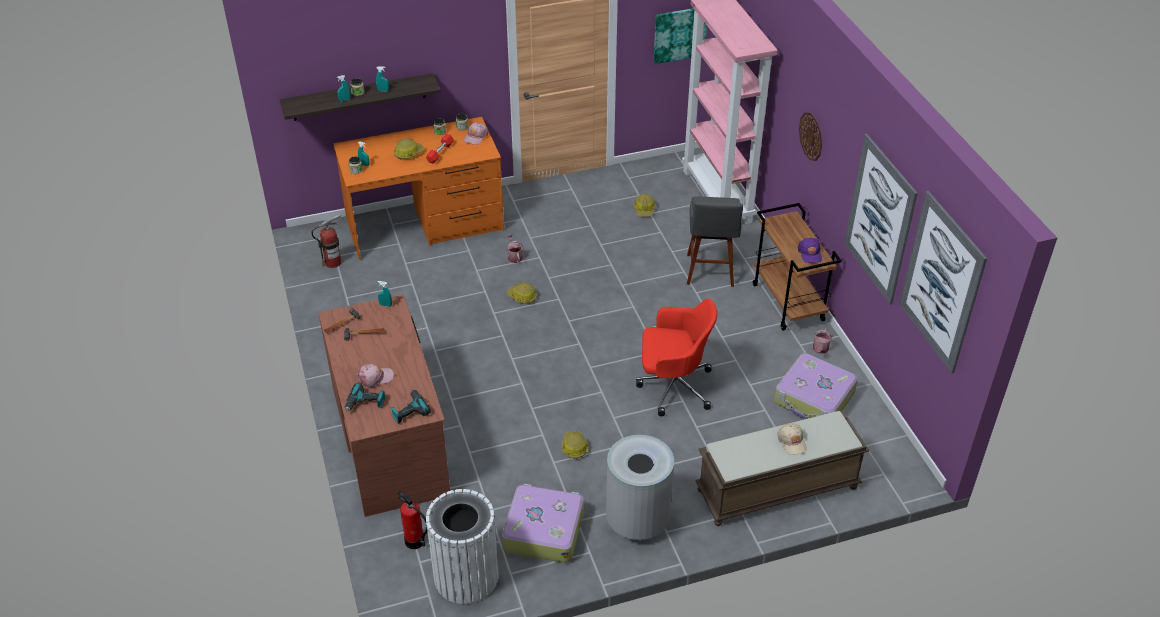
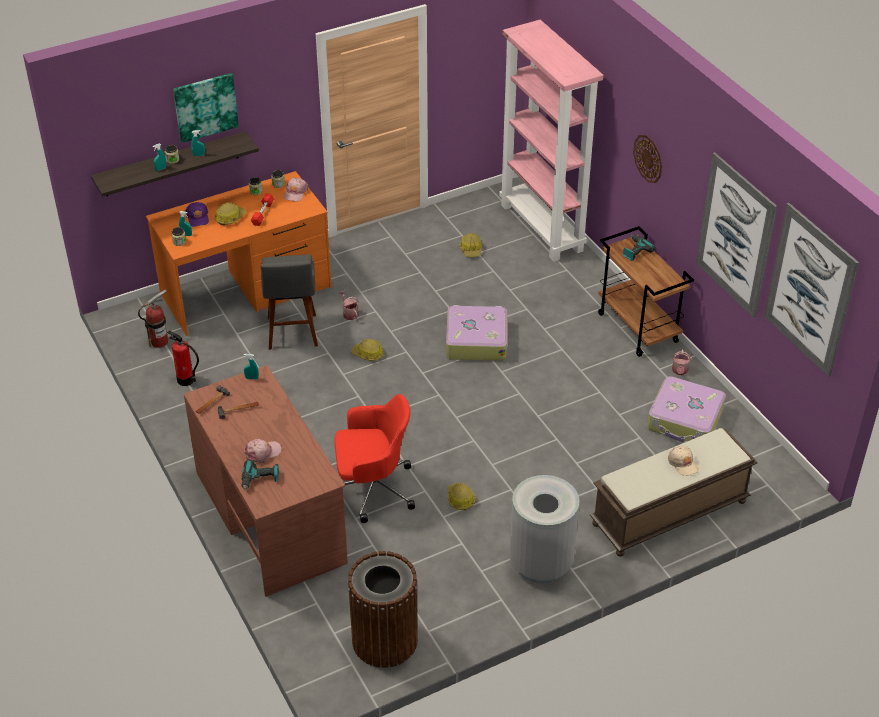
camera: 10 degrees left, 0 degrees up
(409, 410) = (306, 481): power drill -> power drill (635, 251)
(414, 541) = (323, 614): fire extinguisher -> fire extinguisher (185, 380)
(466, 576) = (385, 640): white trash can -> brown trash can
(543, 530) = (450, 584): suitcase -> suitcase (476, 341)
(673, 386) = (543, 425): red office chair -> red office chair (373, 488)
(679, 34) = (488, 65): picture -> picture (205, 106)
(710, 272) = (553, 307): grey stool -> grey stool (292, 334)
(810, 253) = (660, 276): purple cap -> purple cap (198, 217)

